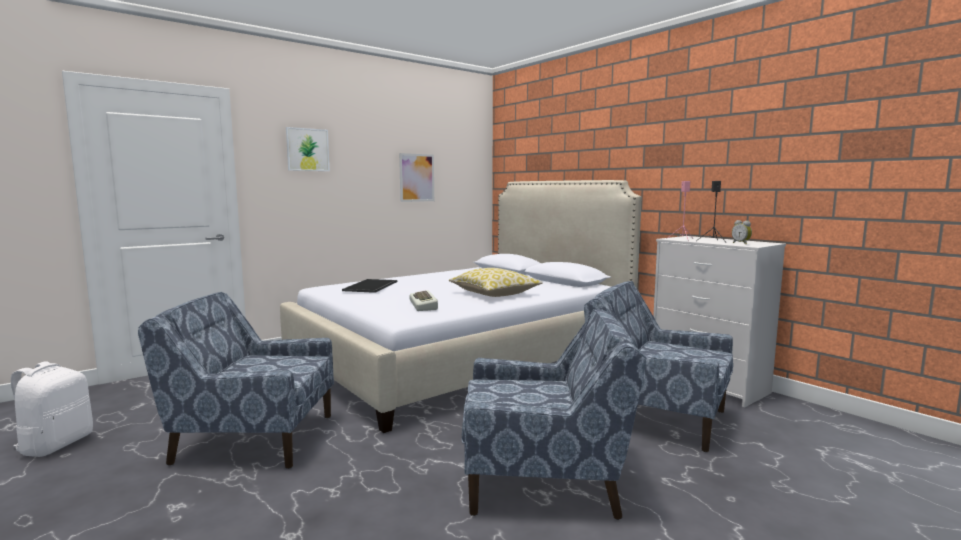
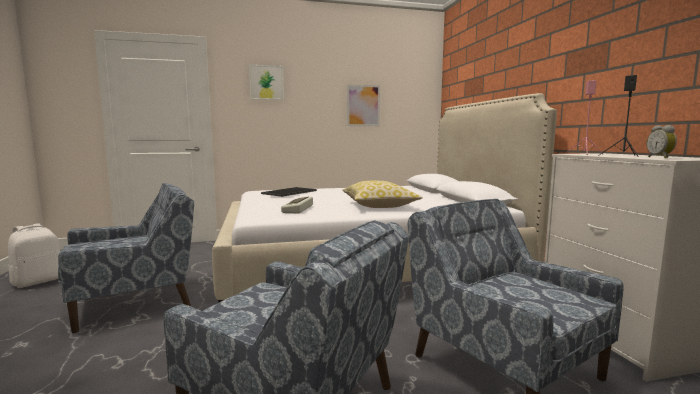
camera: 25 degrees right, 0 degrees up
(253, 438) = (136, 302): blue armchair -> blue armchair turned 120 degrees clockwise

